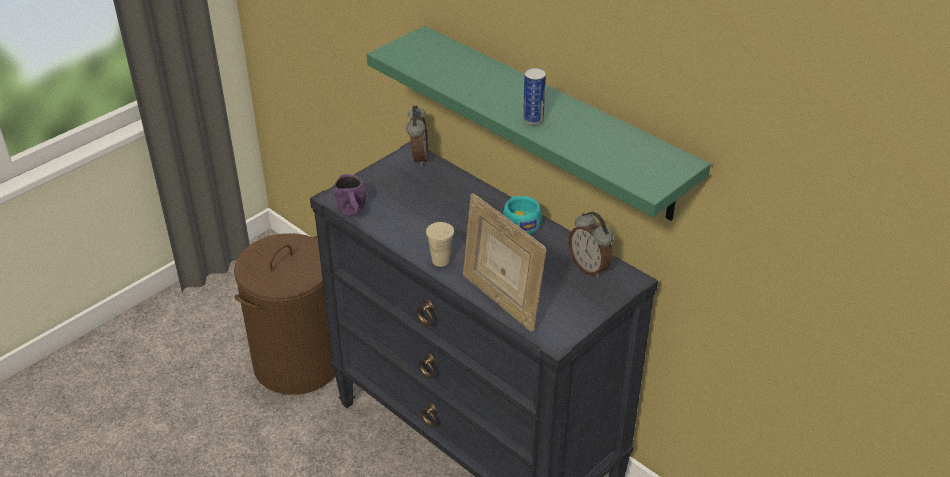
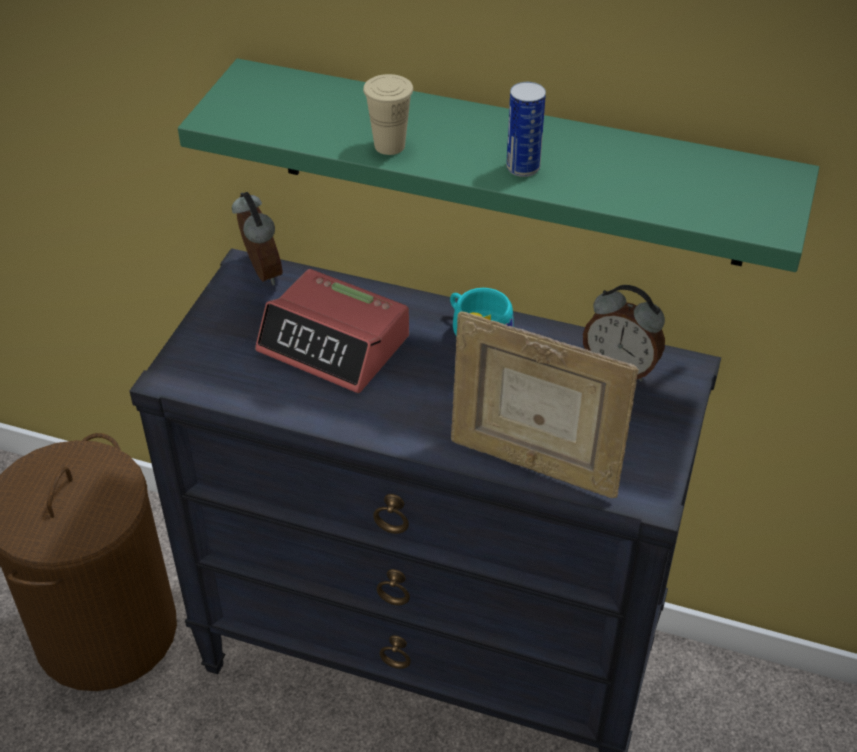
camera: 25 degrees left, 5 degrees up
(353, 213) = (216, 394): purple mug -> none
(433, 206) = (335, 344): none -> alarm clock
(440, 260) = (403, 429): beige cup -> beige cup (389, 146)

